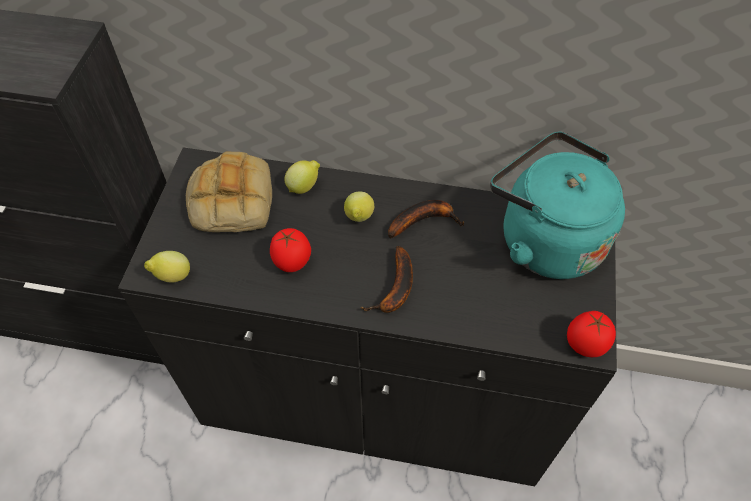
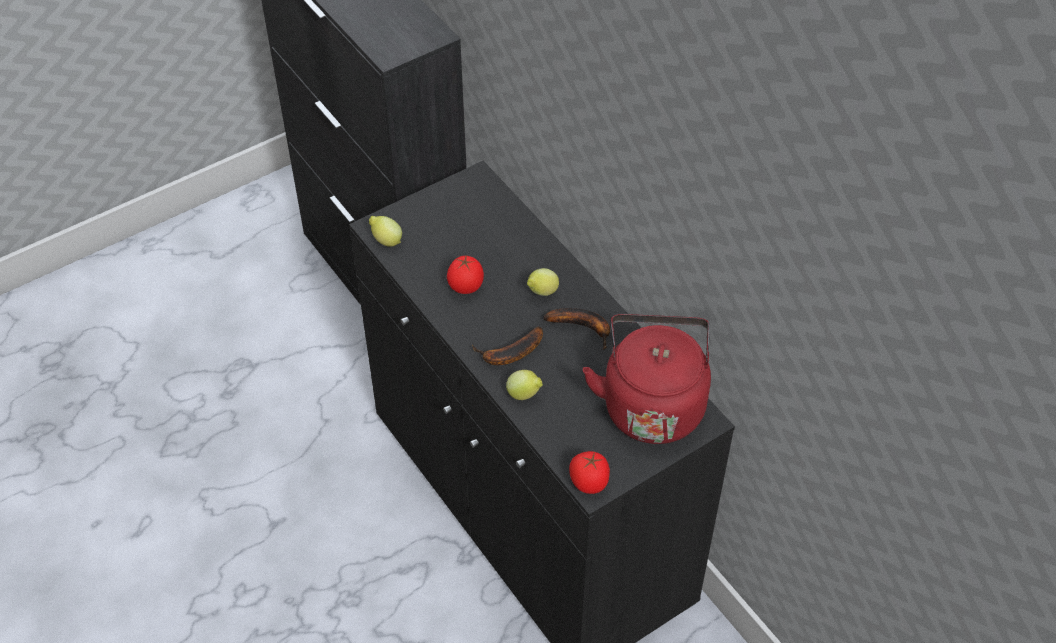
camera: 45 degrees right, 5 degrees down
(230, 198) = (474, 218): bread -> none
(304, 187) = (530, 245): lemon -> lemon (524, 395)
(544, 239) = (652, 404): turquoise kettle -> red kettle

